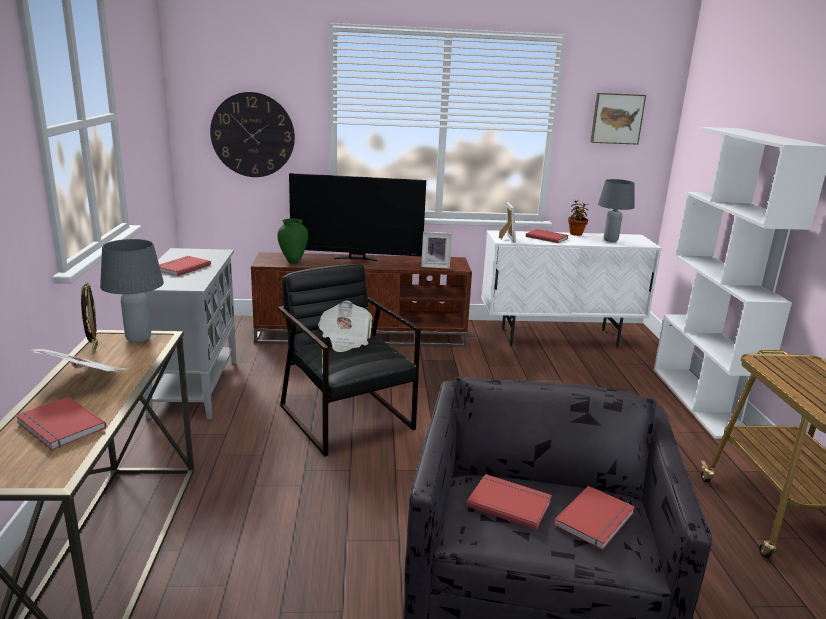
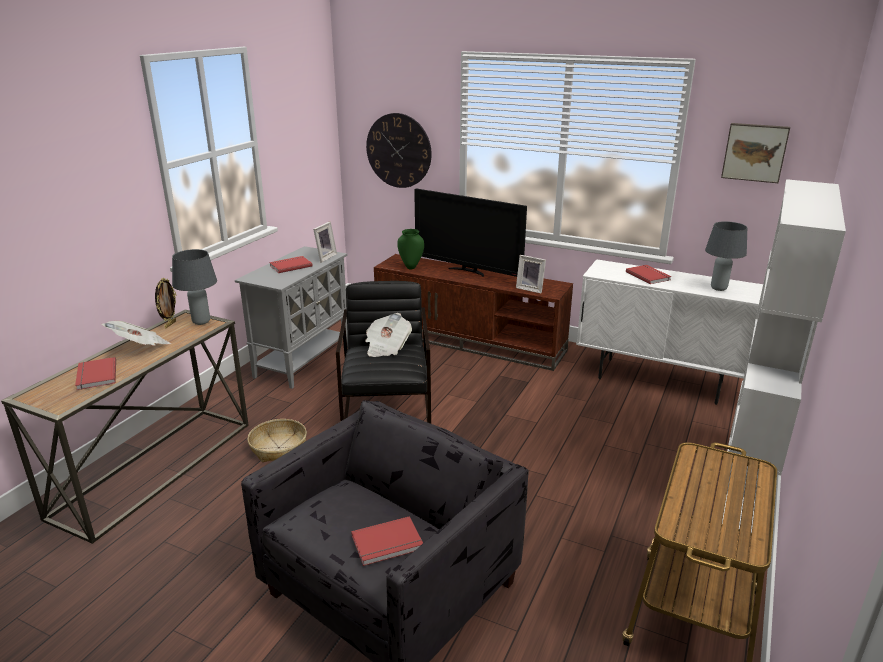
camera: 30 degrees right, 5 degrees up
(258, 485) = (278, 447): none -> basket
(506, 239) = (600, 272): picture frame -> picture frame (324, 257)
(509, 502) = (342, 509): red book -> none
(576, 233) = (690, 275): potted plant -> none

